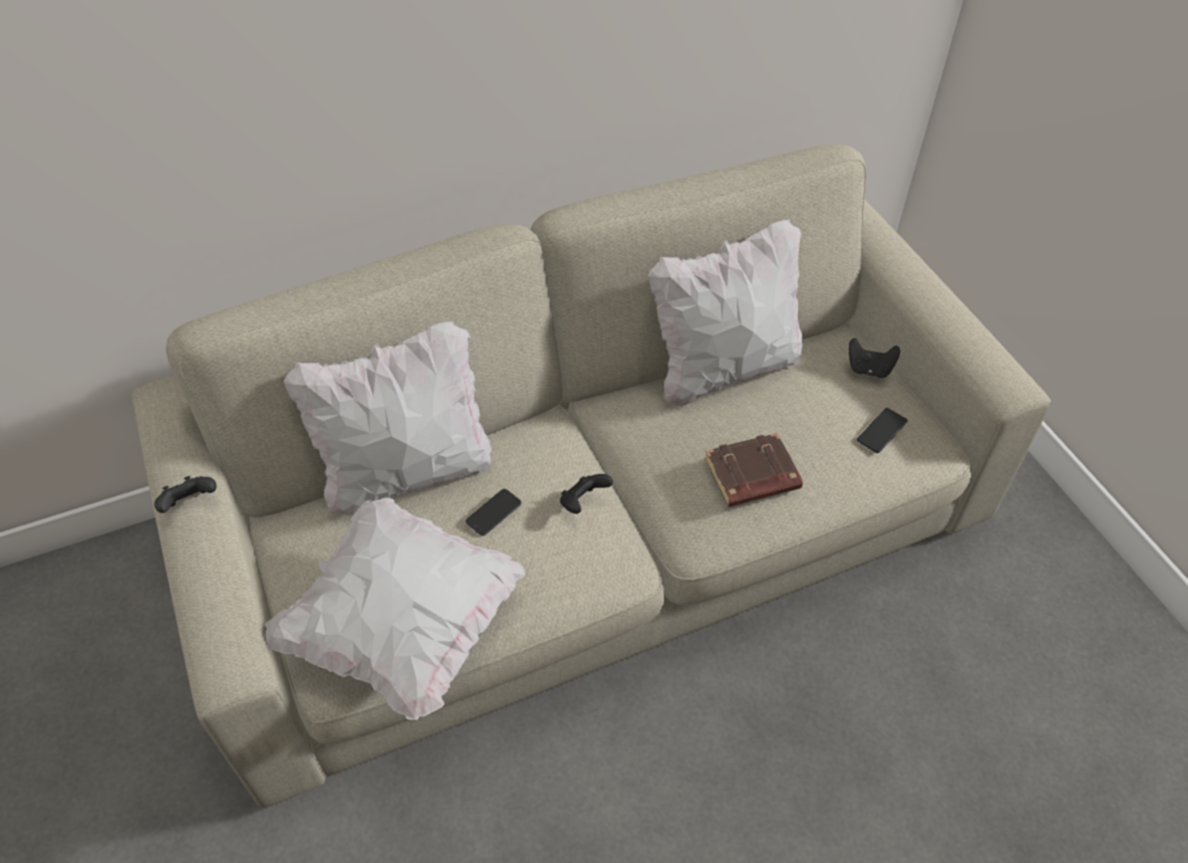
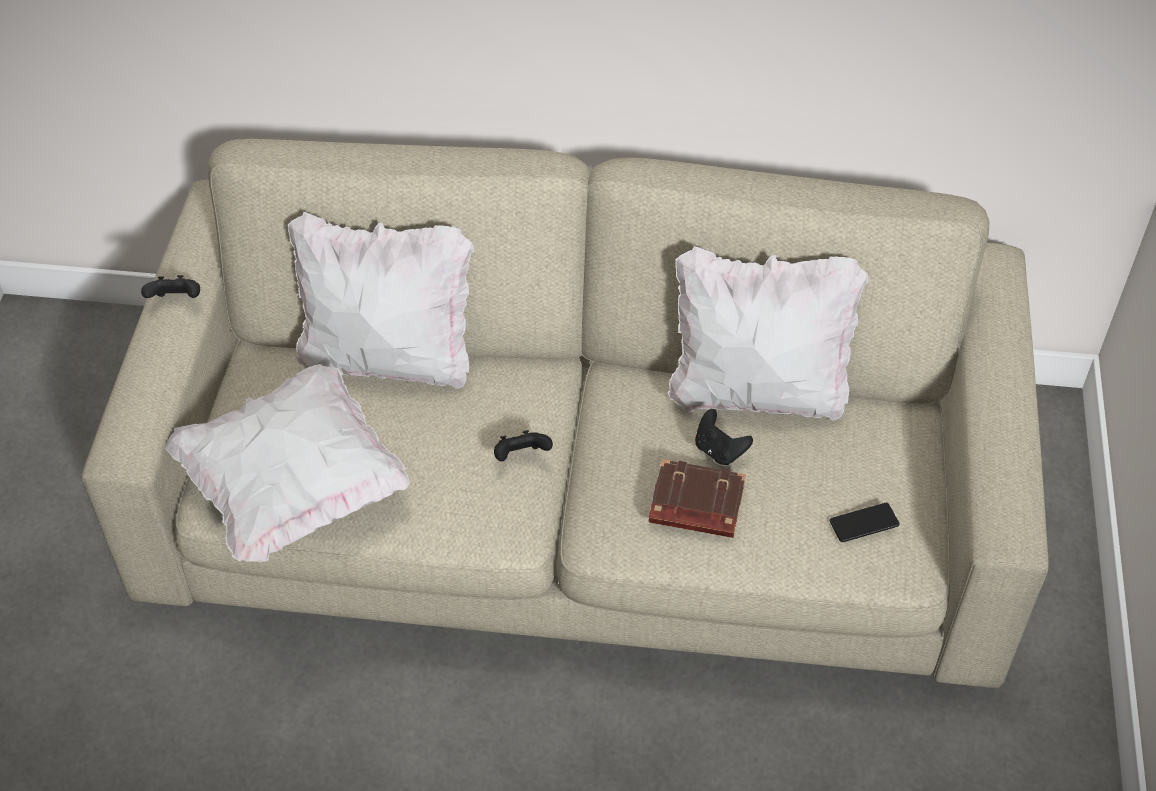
camera: 30 degrees right, 0 degrees up
(493, 512) = (433, 428): phone -> none
(869, 369) = (908, 458): black game controller -> black game controller (719, 450)

